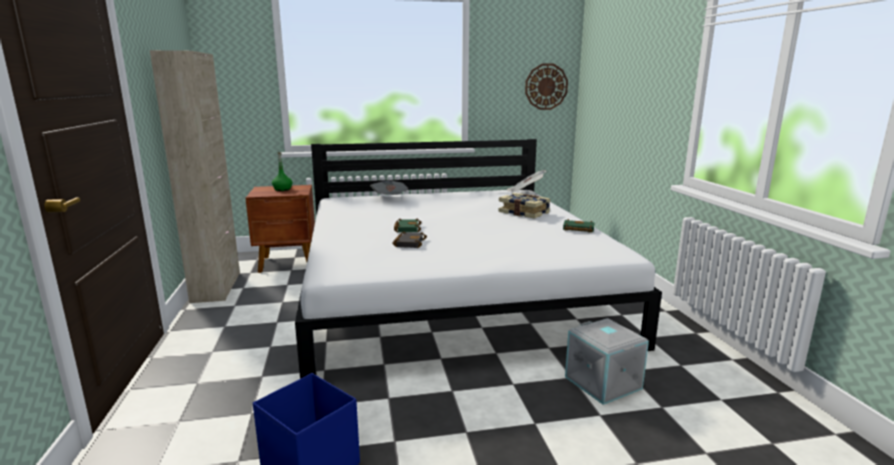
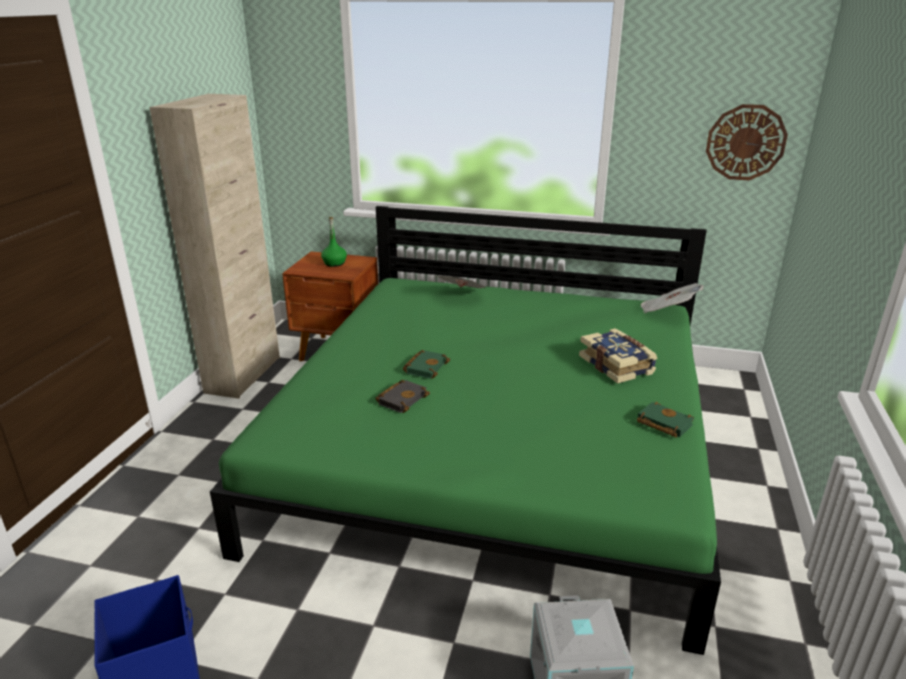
camera: 25 degrees right, 10 degrees up
(451, 291) = (496, 451): white bed -> green bed

